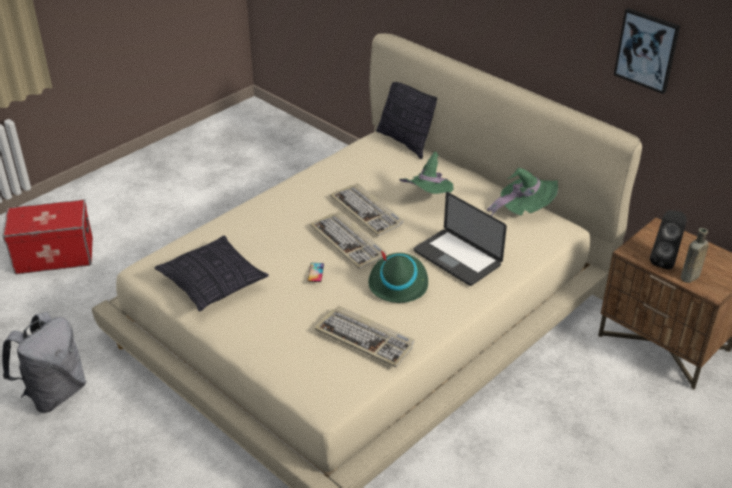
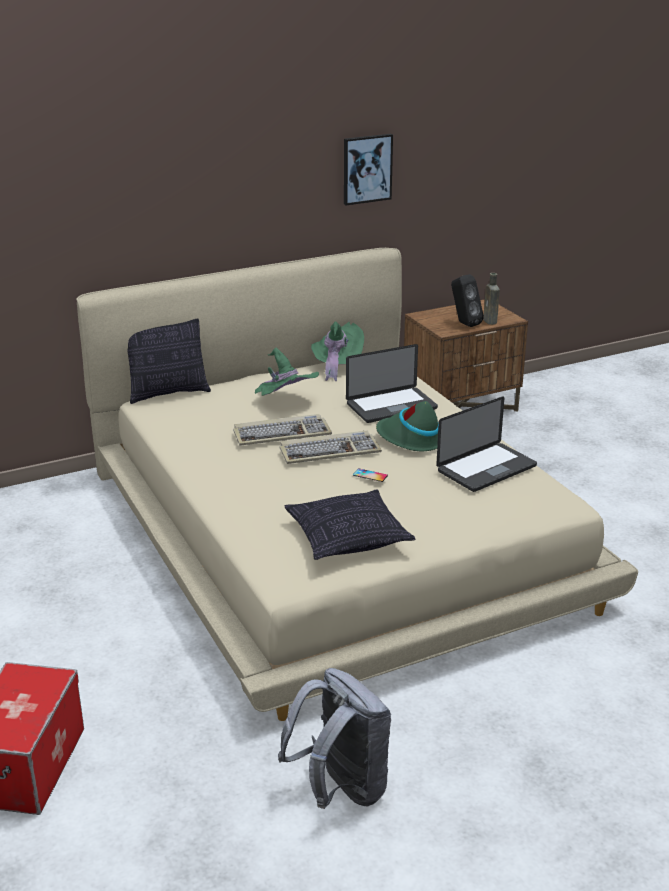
camera: 70 degrees left, 10 degrees down
(366, 338) = (486, 469): keyboard -> laptop

